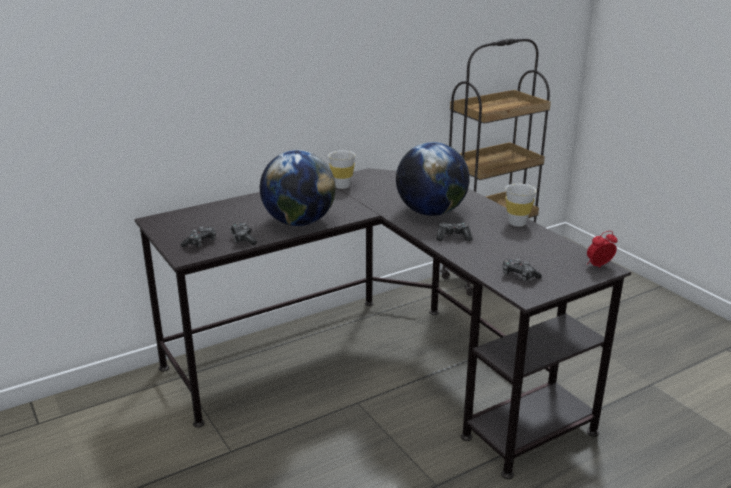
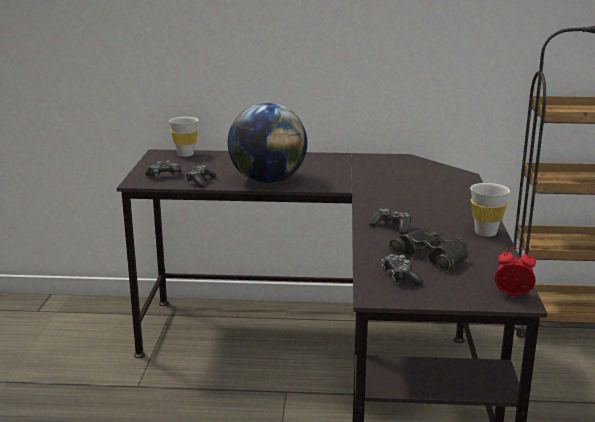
camera: 35 degrees right, 5 degrees down
(342, 186) = (357, 162): white cup -> white cup (185, 154)
(430, 212) = (406, 202): globe -> none
(512, 252) = (431, 256): none -> black binoculars

